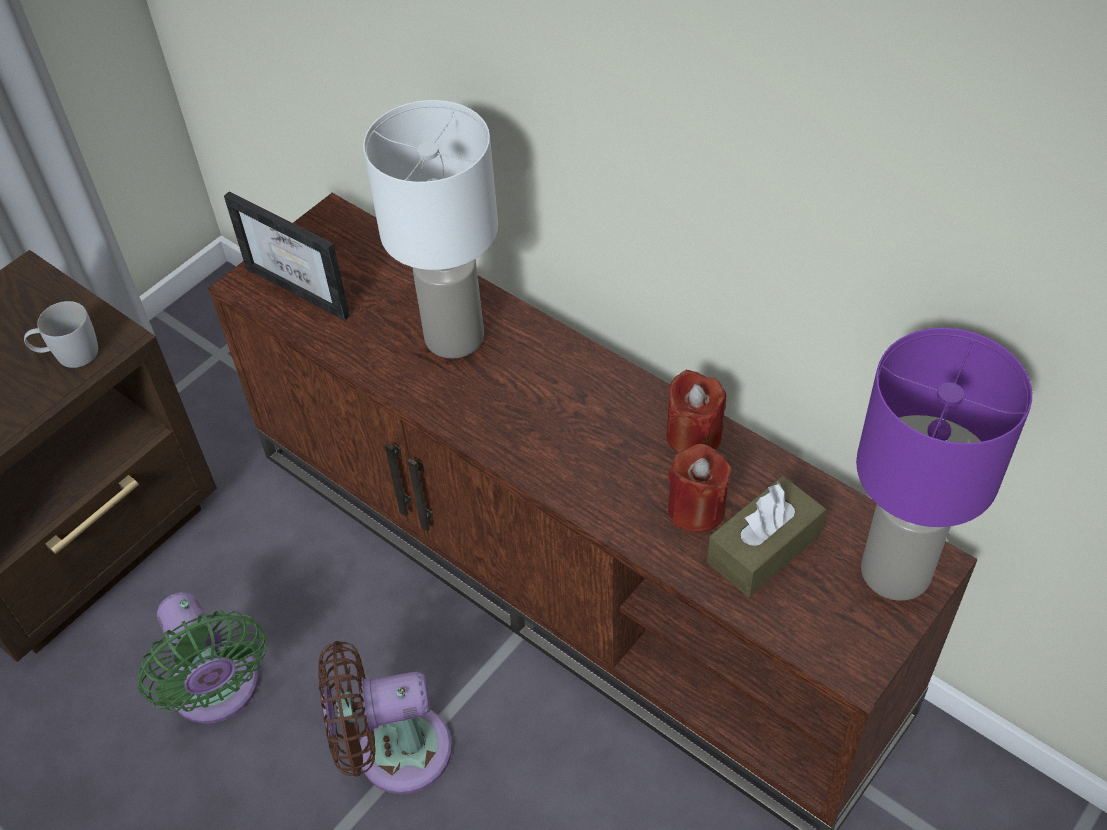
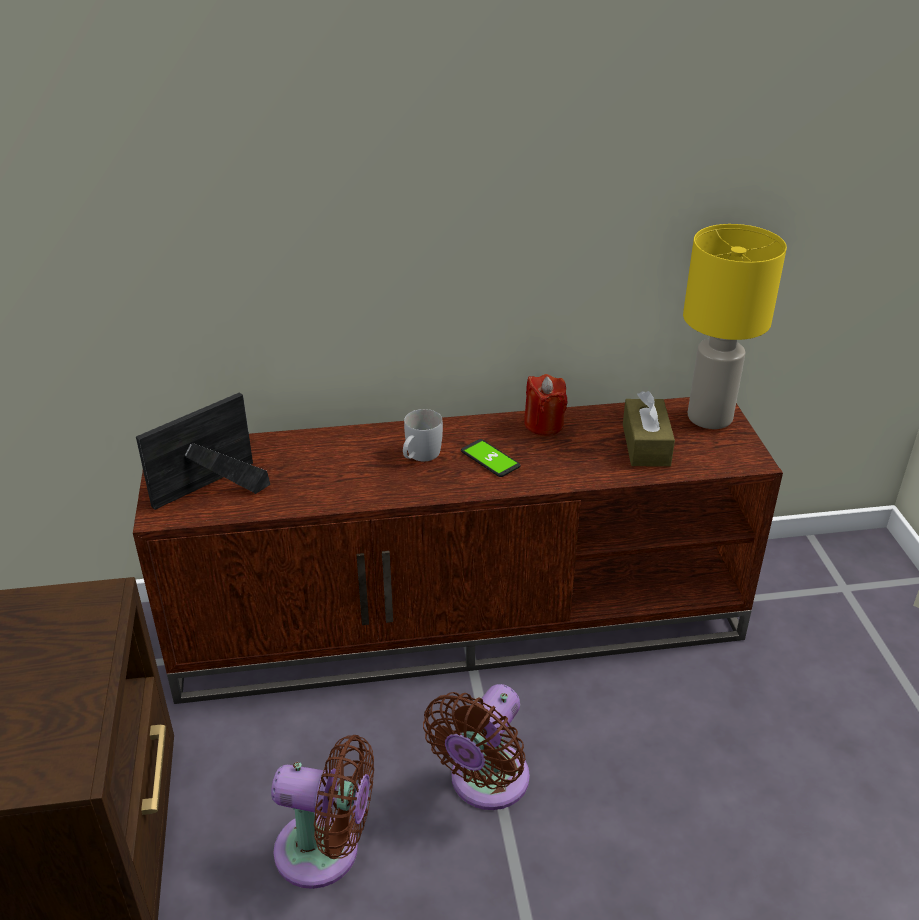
camera: 50 degrees left, 15 degrees down
(68, 355) = (78, 627): white mug -> white mug (420, 456)
(218, 691) = (326, 852): green fan -> brown fan
(308, 285) = (207, 491): picture frame -> picture frame turned 150 degrees clockwise
(454, 336) = (346, 460): white table lamp -> none
(580, 437) = (490, 459): none -> phone
(696, 509) = (593, 450): red candle -> none
(894, 570) = (708, 417): purple table lamp -> yellow table lamp

